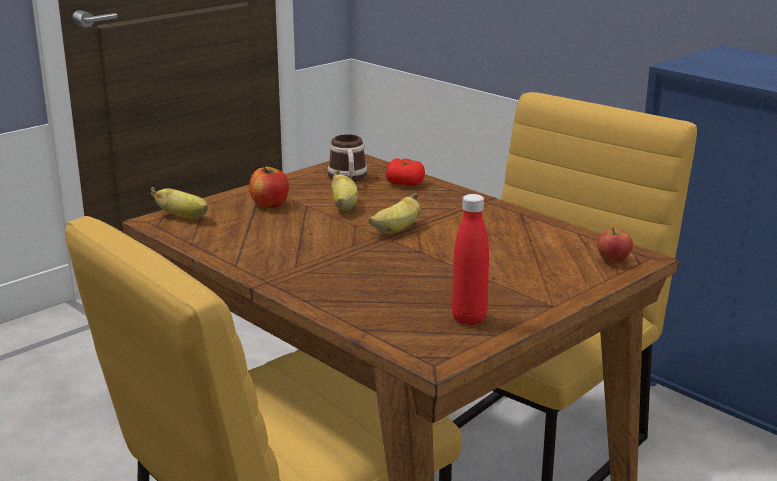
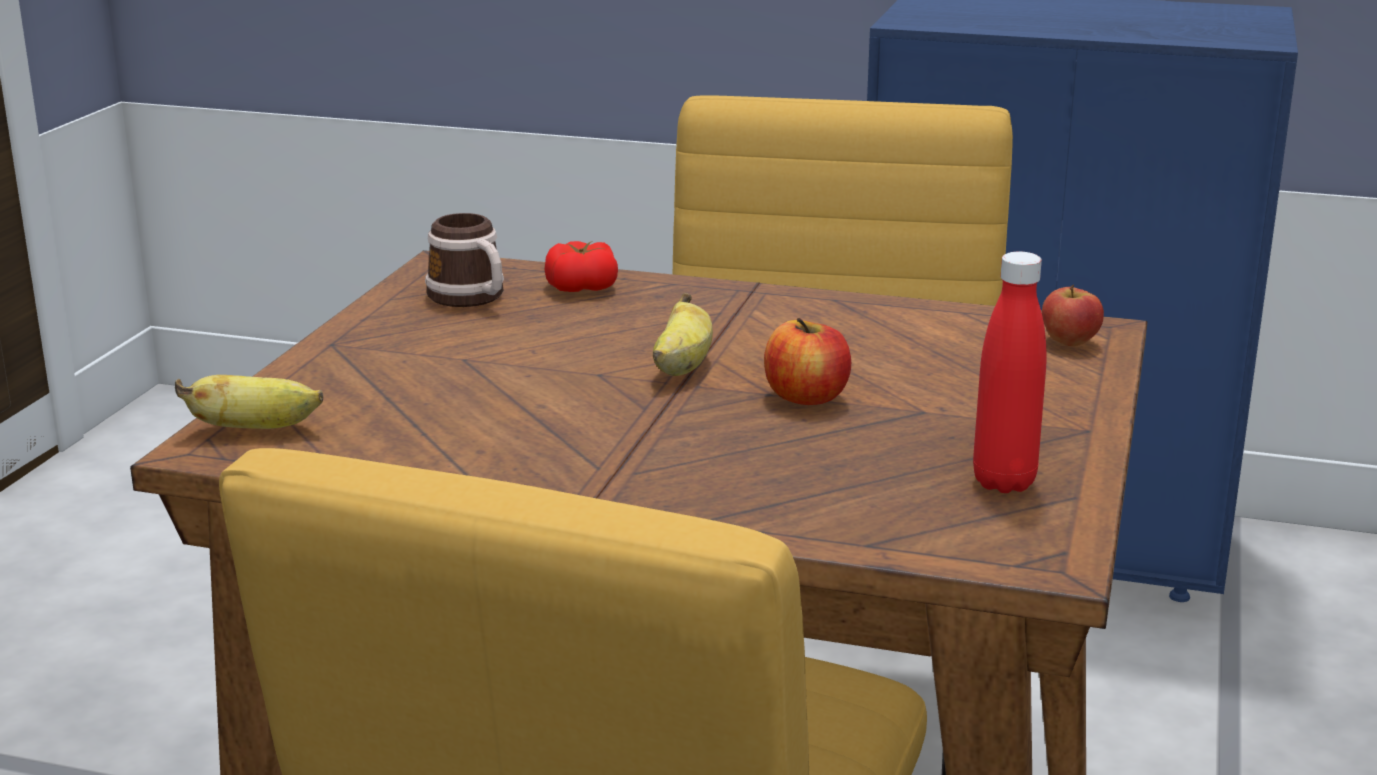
camera: 30 degrees left, 0 degrees up
(270, 204) = (393, 371): apple -> apple (806, 397)
(344, 206) = (534, 347): banana -> none

